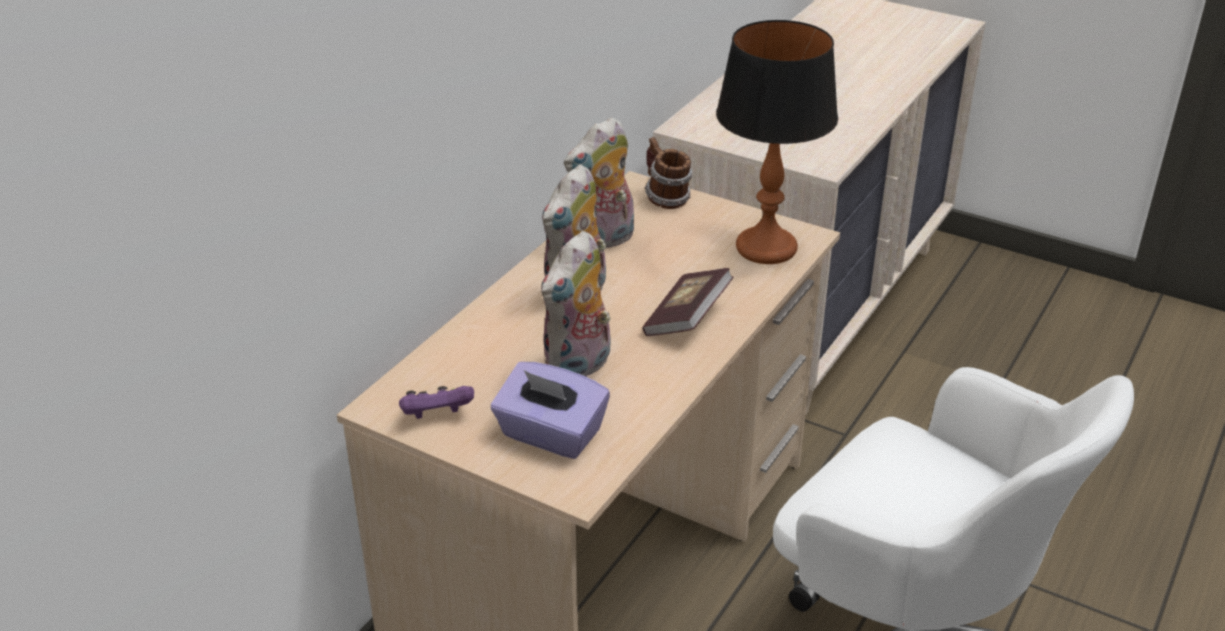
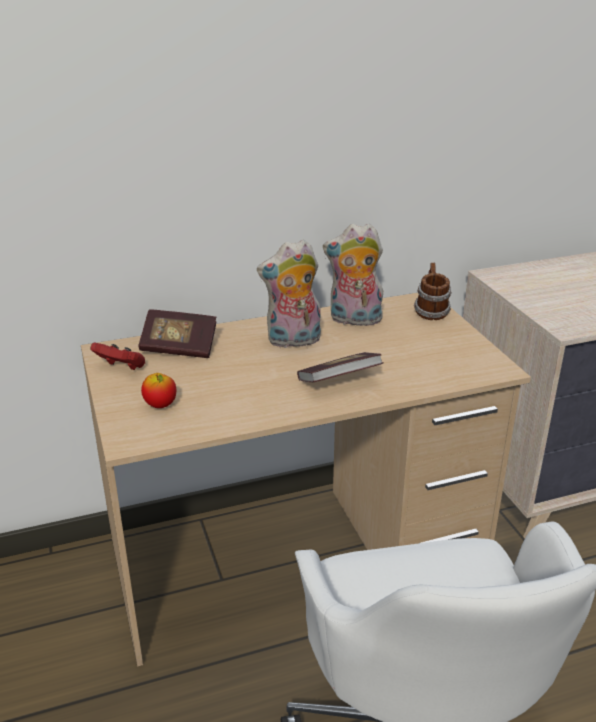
camera: 40 degrees right, 5 degrees down
(437, 416) = (122, 368): purple game controller -> red game controller
(464, 361) = (179, 348): none -> book
(550, 435) = (160, 405): purple tissue box -> apple
(579, 368) = (232, 379): plush toy -> none
(766, 247) = (458, 364): table lamp -> none

